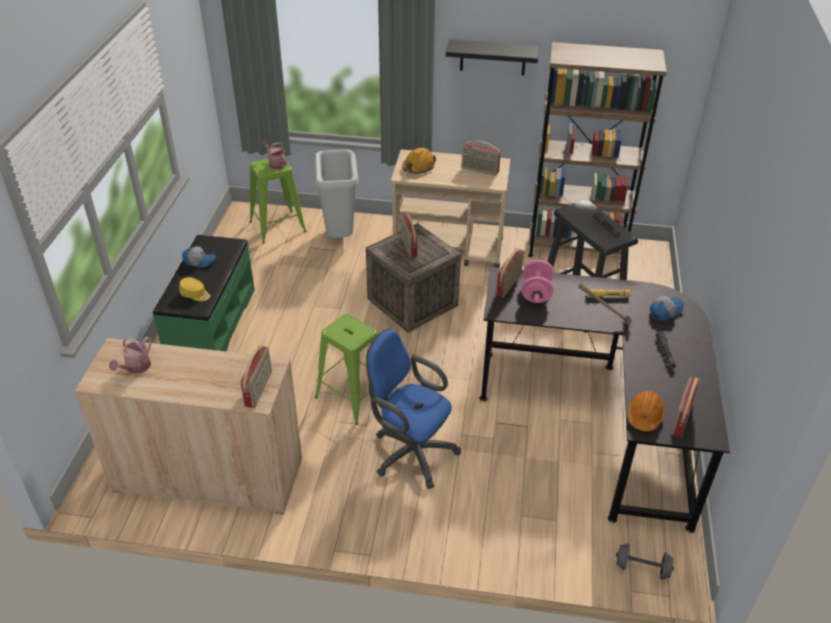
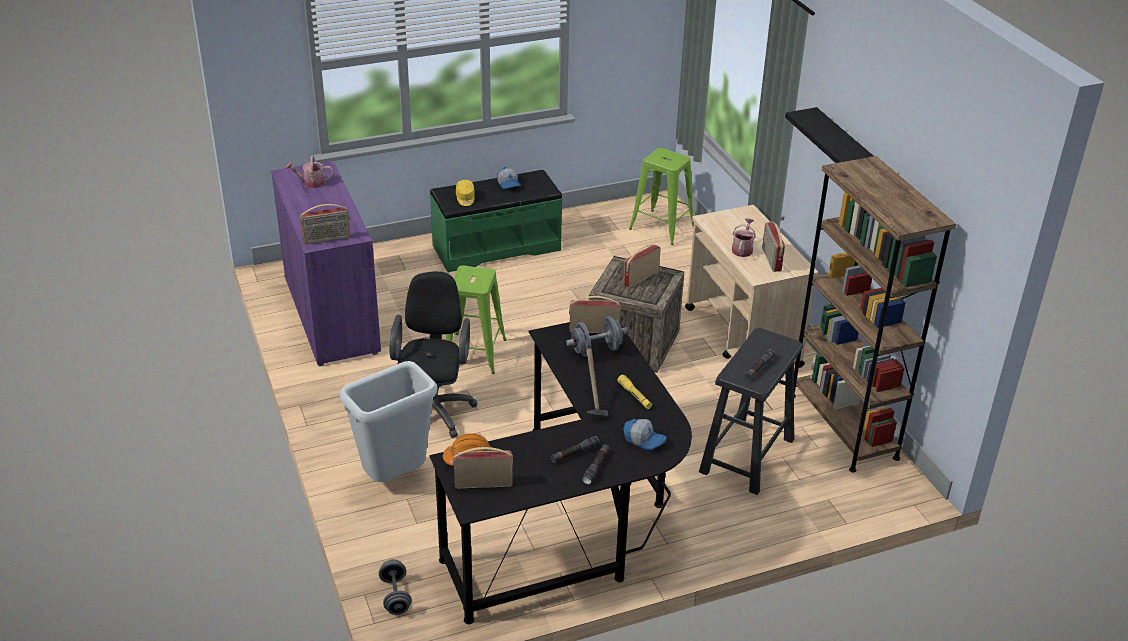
camera: 60 degrees right, 5 degrees down
(208, 475) = (331, 315): beige cabinet -> purple cabinet
(276, 163) = (673, 159): watering can -> watering can (742, 249)
(340, 236) = (686, 266): grey trash can -> grey trash can (395, 479)
(410, 452) = (434, 408): blue office chair -> black office chair
(418, 167) = (733, 223): orange hard hat -> none
(536, 293) = (596, 350): pink dumbbell -> grey dumbbell
(687, 348) = (596, 467): none -> black flashlight

